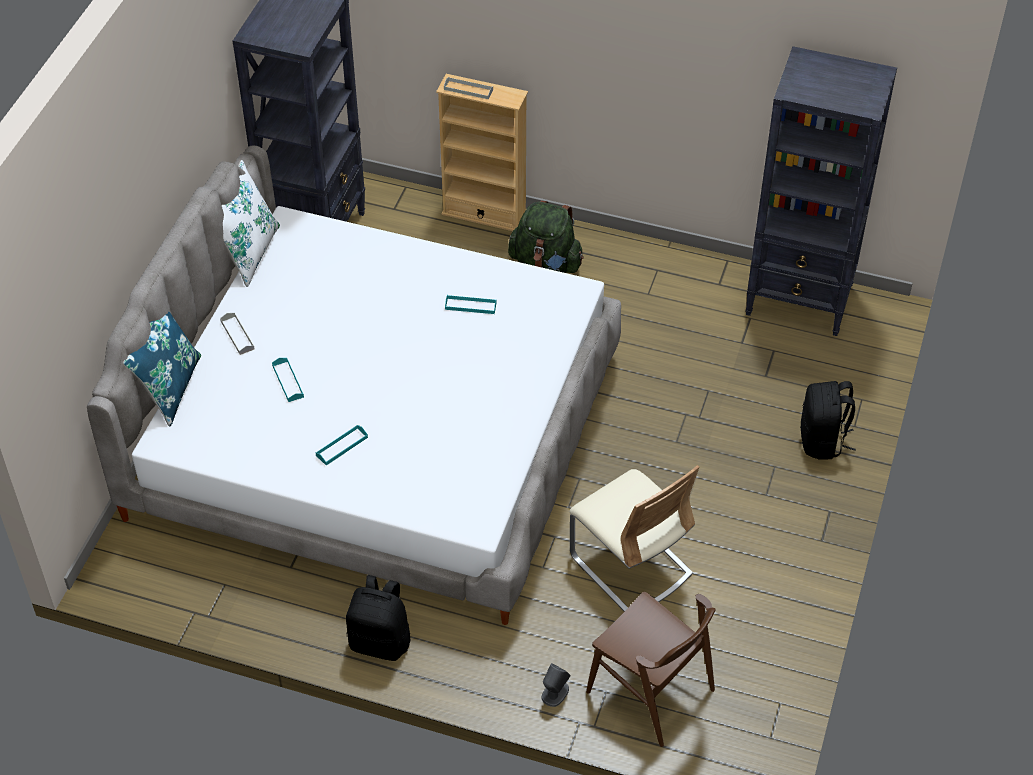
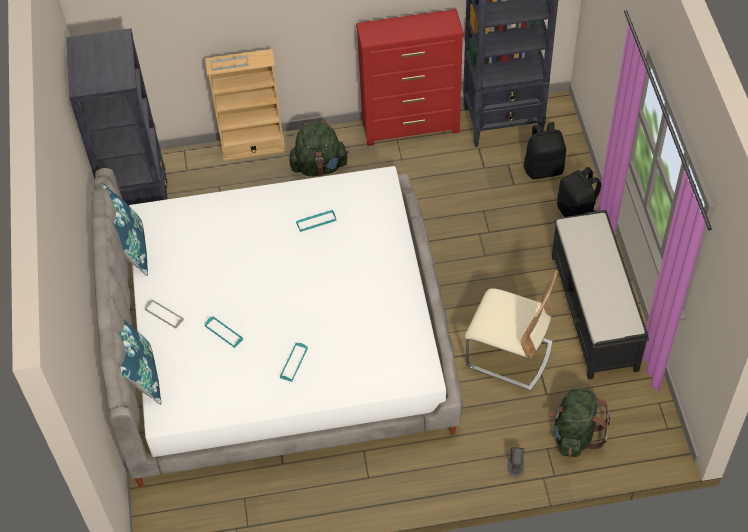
camera: 25 degrees left, 5 degrees up
(249, 252) = (131, 249): white pillow -> blue pillow
(381, 641) = (378, 486): black backpack -> black backpack (543, 168)
(650, 691) = (575, 434): brown chair -> green backpack
(683, 263) = (411, 127): none -> red dresser
(767, 564) = (594, 313): none -> black bench

